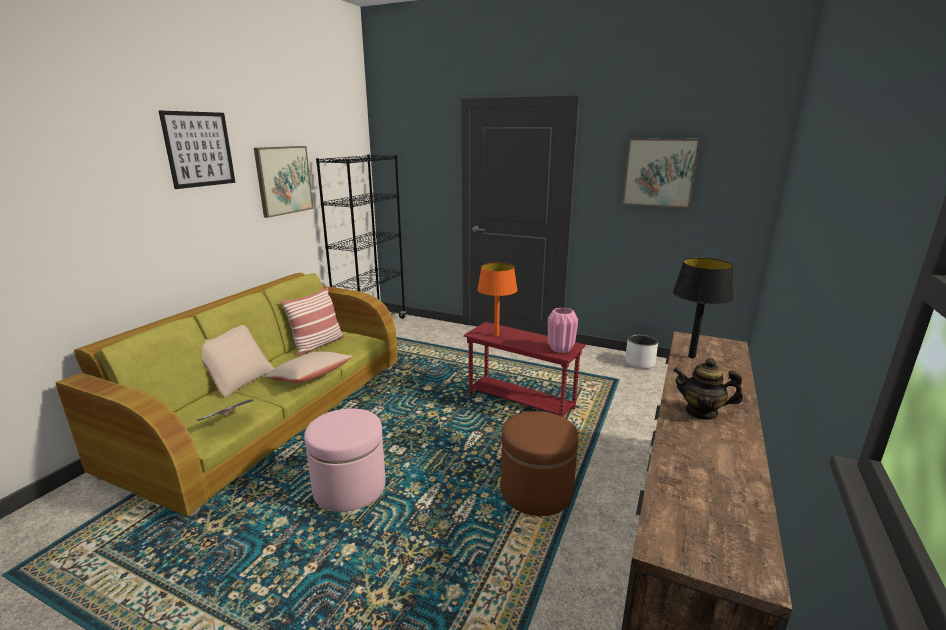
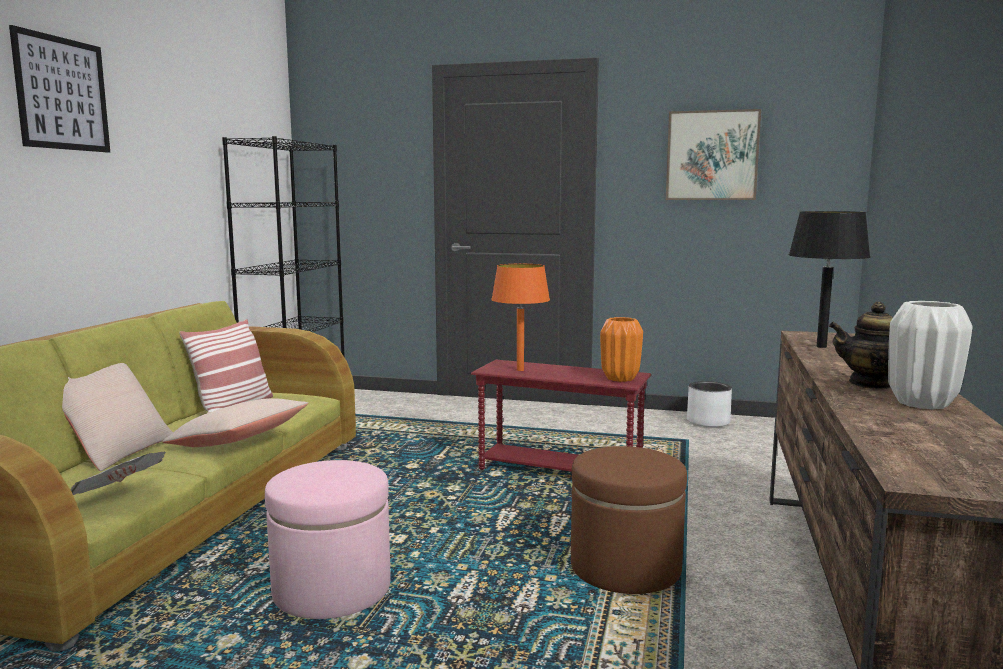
camera: 10 degrees left, 10 degrees down
(283, 180) = (176, 162): picture -> none
(560, 349) = (619, 378): pink vase -> orange vase
(725, 444) = (922, 404): none -> white vase

